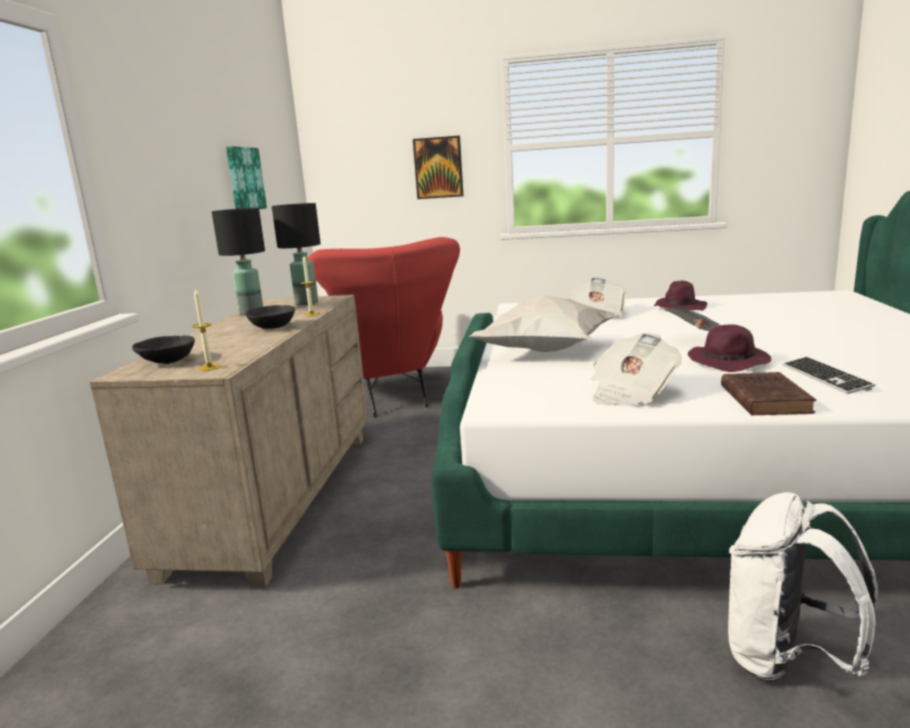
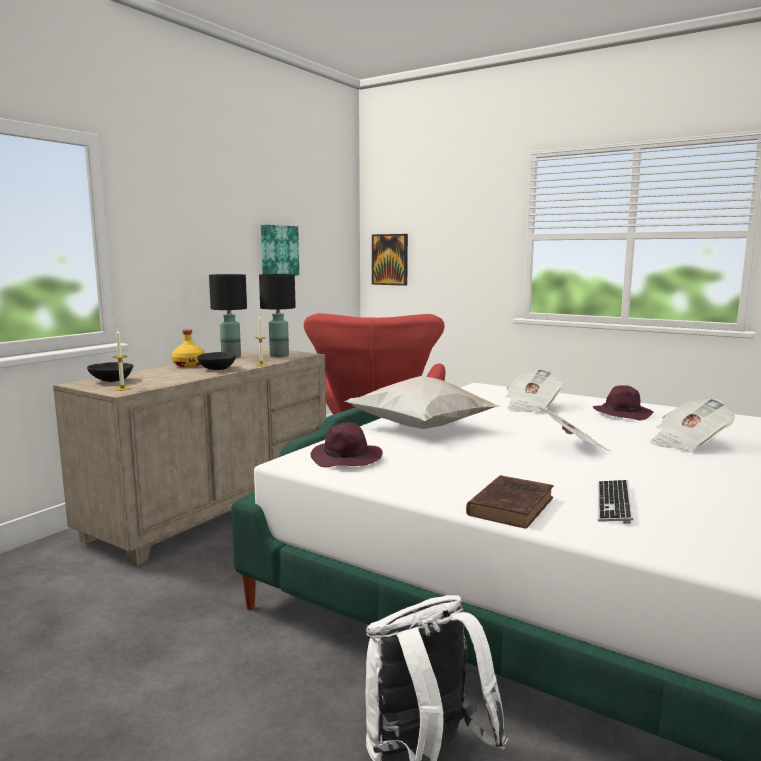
camera: 25 degrees right, 5 degrees down
(223, 329) = (189, 365): none -> yellow bottle
(438, 167) = (466, 251): picture -> picture (390, 259)
(631, 393) = (413, 475): newspaper -> newspaper (687, 443)
(730, 362) = (555, 469): purple hat -> purple hat (347, 459)

